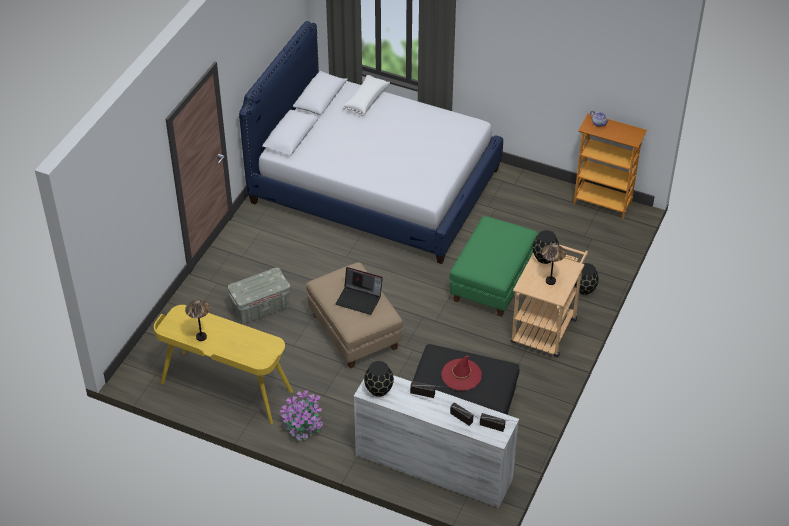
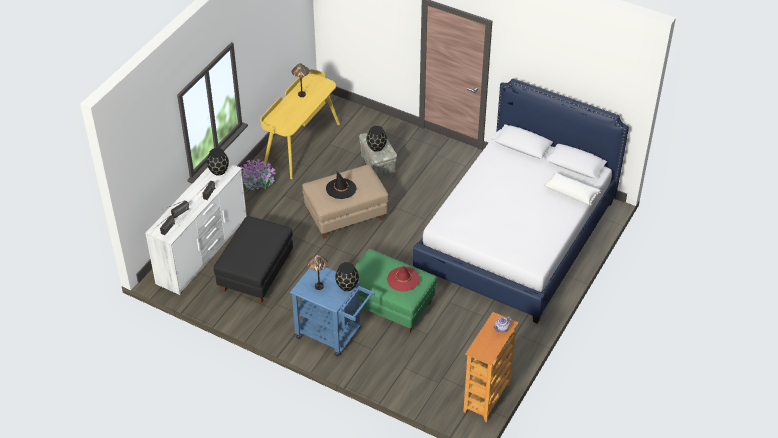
camera: 95 degrees right, 0 degrees up
(360, 299) = (341, 189): laptop -> black hat
(461, 375) = (250, 241): red hat -> red hat (403, 279)
(546, 326) = (333, 335): beige cart -> blue cart
(584, 288) = (374, 368): black vase -> black vase (377, 147)

